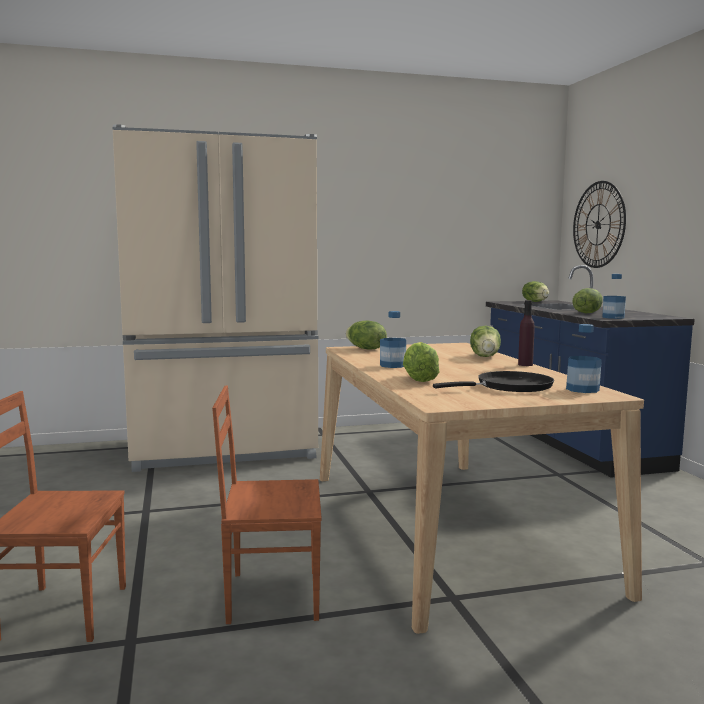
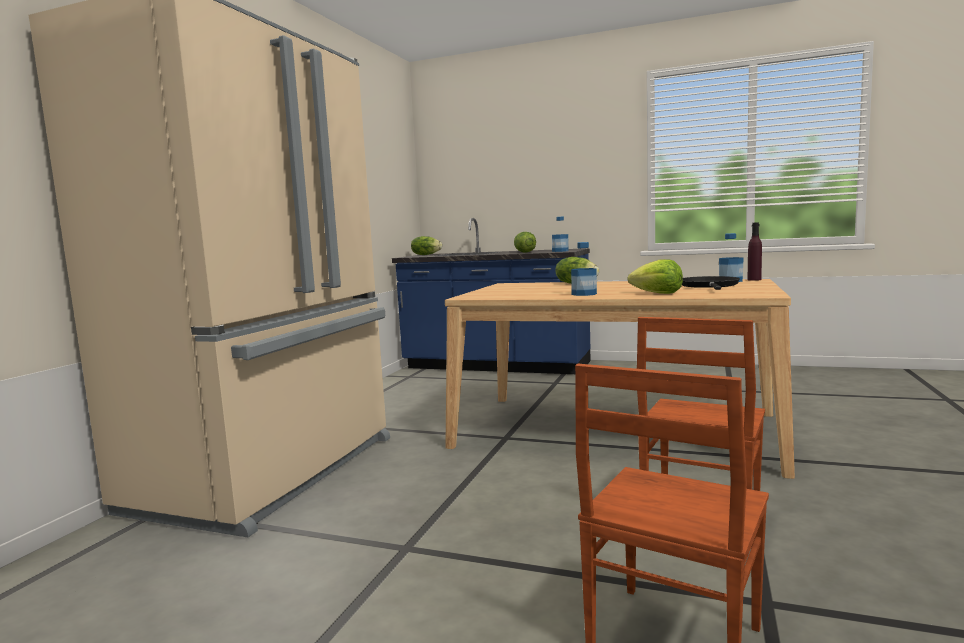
camera: 55 degrees left, 0 degrees up
(365, 349) = (482, 294): lettuce -> none
(525, 364) = (624, 281): purple bottle -> purple bottle (754, 279)
(598, 224) = (470, 184): wall clock -> none

